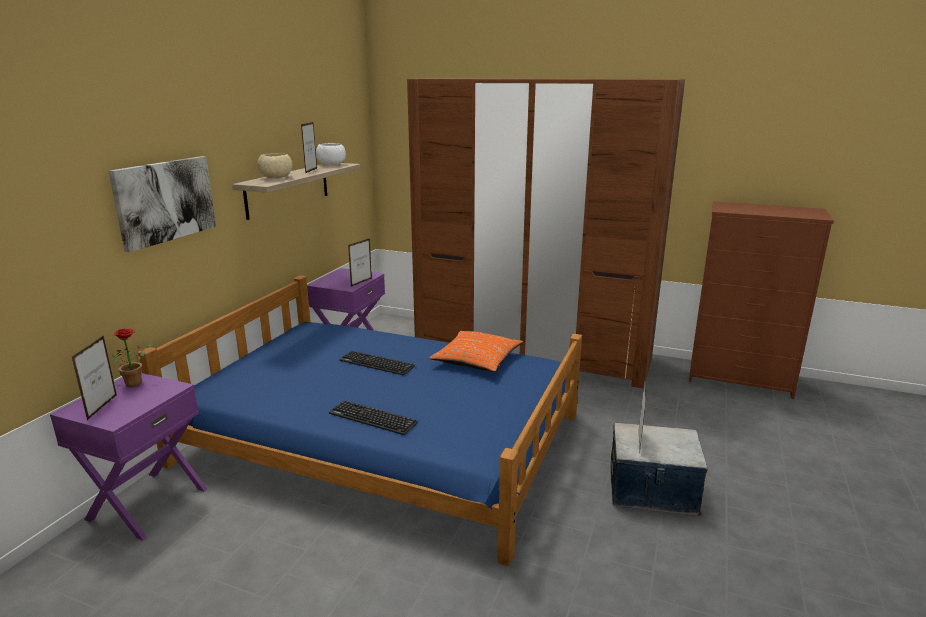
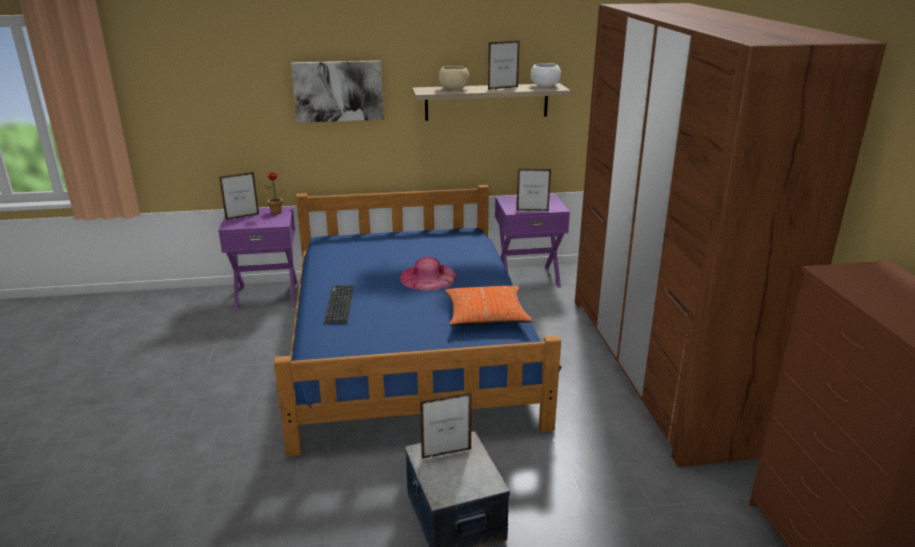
camera: 60 degrees right, 5 degrees up
(376, 363) = (428, 277): keyboard -> pink hat

